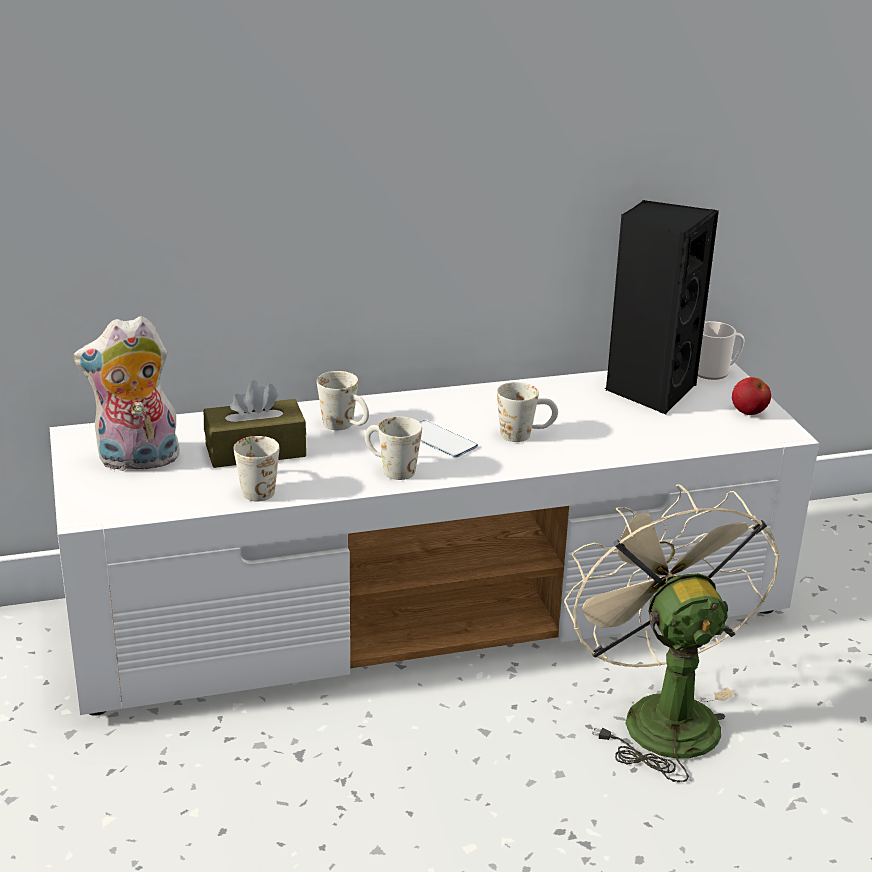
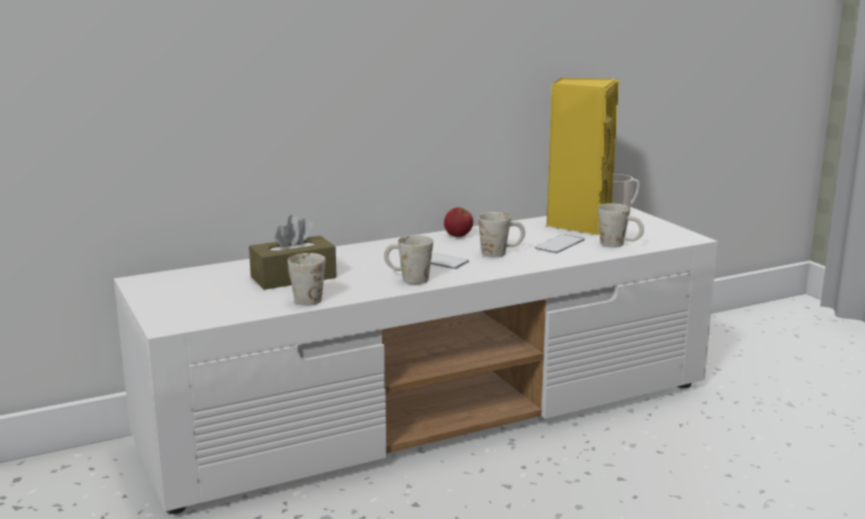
camera: 10 degrees left, 10 degrees down
(137, 461) = (197, 291): plush toy -> none
(345, 426) = (359, 259): white mug -> white mug (619, 245)
(607, 426) = (560, 244): none -> phone
(649, 390) = (578, 224): black speaker -> yellow speaker
(658, 714) = (637, 458): beige fan -> none
(748, 412) = (657, 229): apple -> apple (458, 236)

